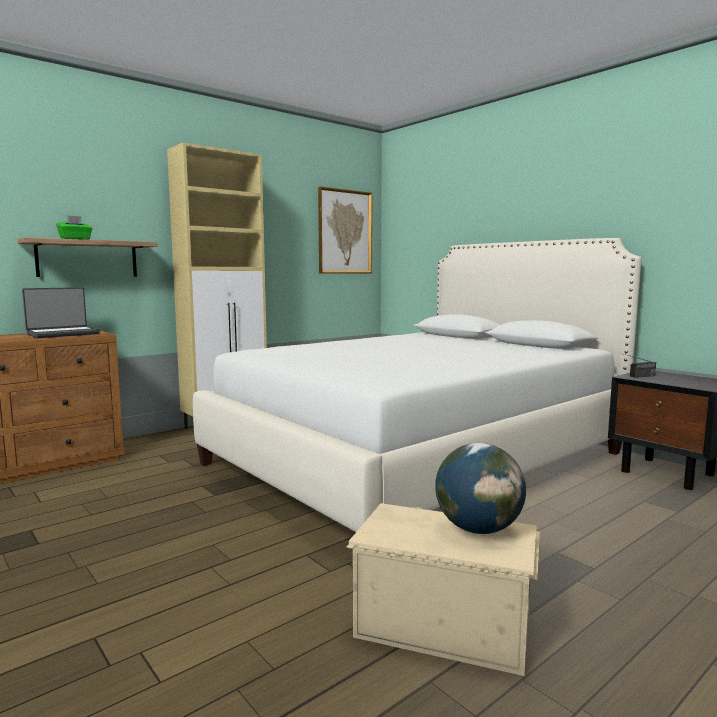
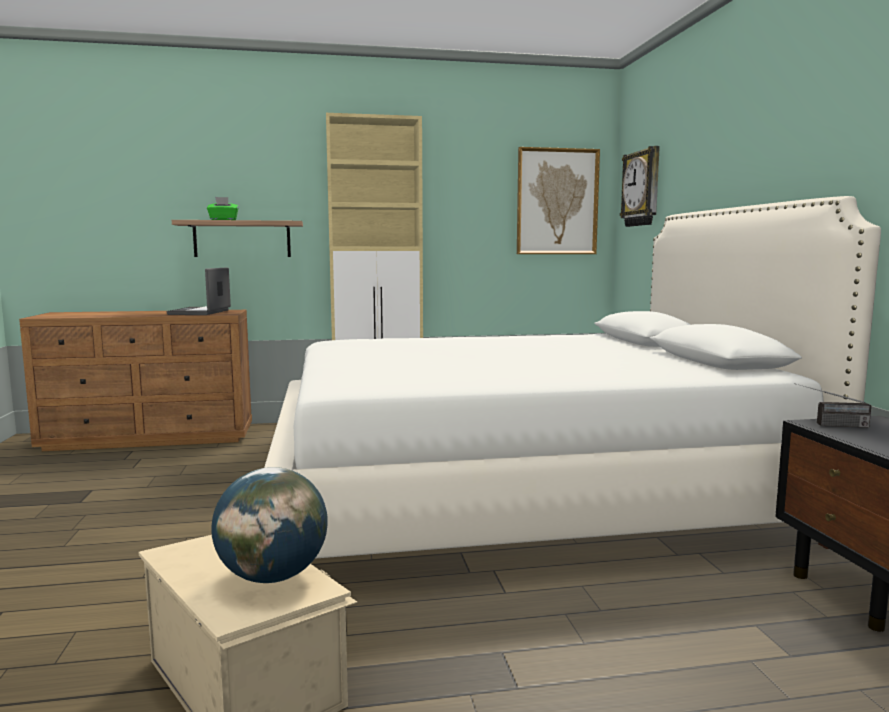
camera: 30 degrees right, 0 degrees up
(63, 334) = (201, 312): laptop -> laptop turned 105 degrees clockwise
(412, 224) = (642, 188): none -> wall clock

